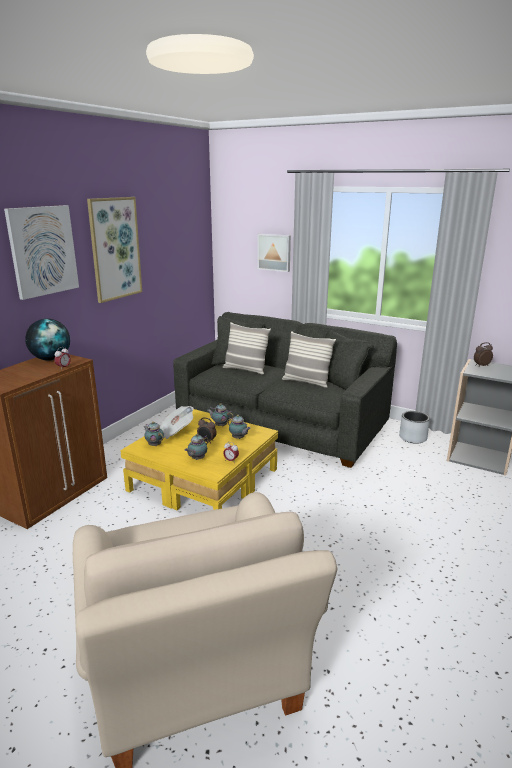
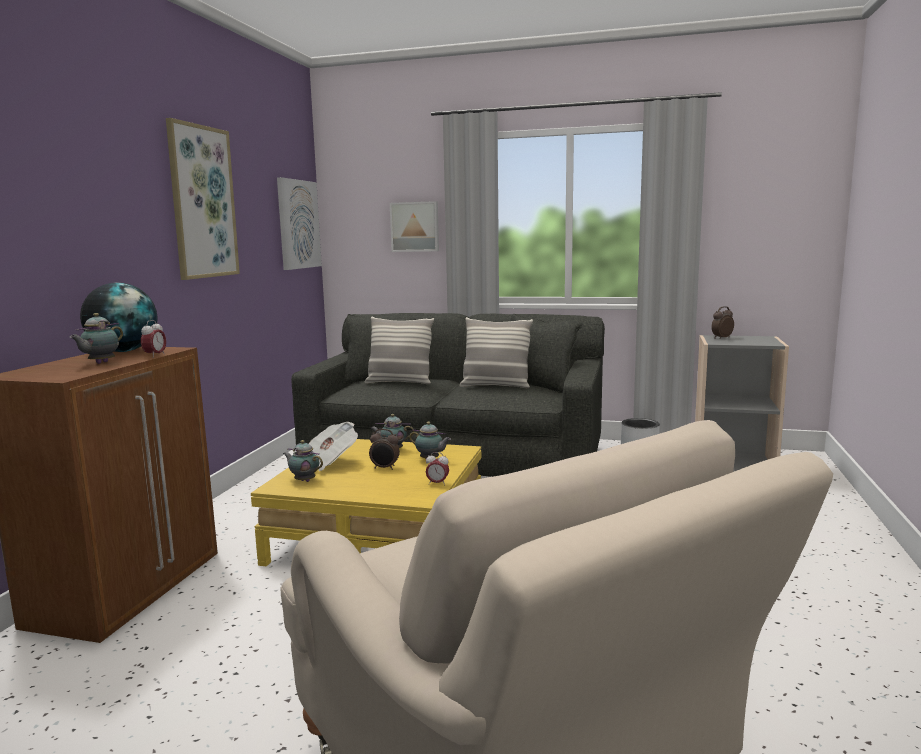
camera: 15 degrees left, 10 degrees down
(43, 251) = (104, 182): picture -> picture (298, 224)
(197, 459) = (384, 487): teapot -> teapot (100, 363)

